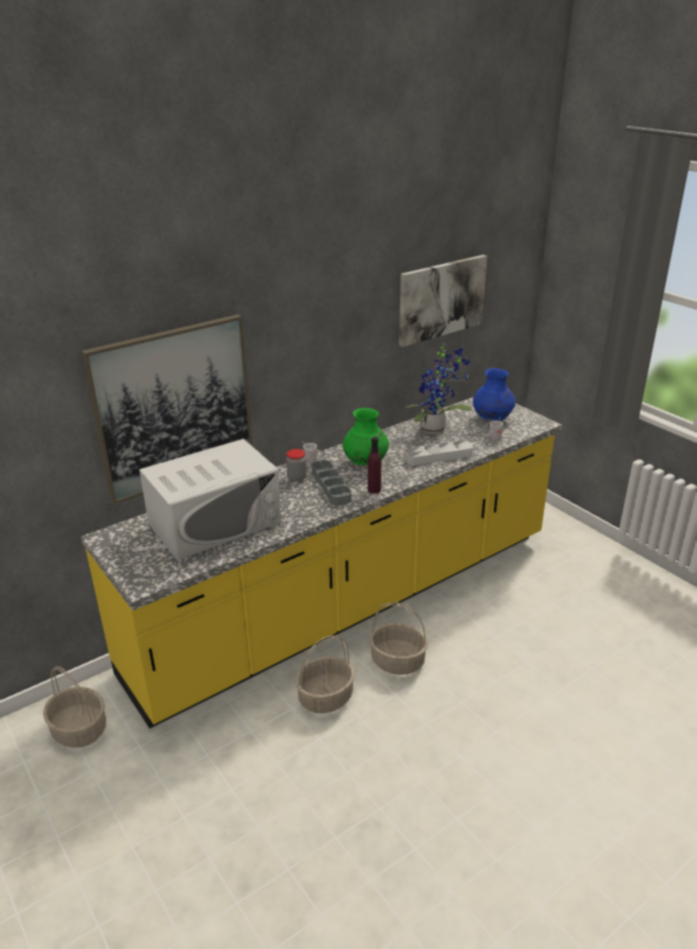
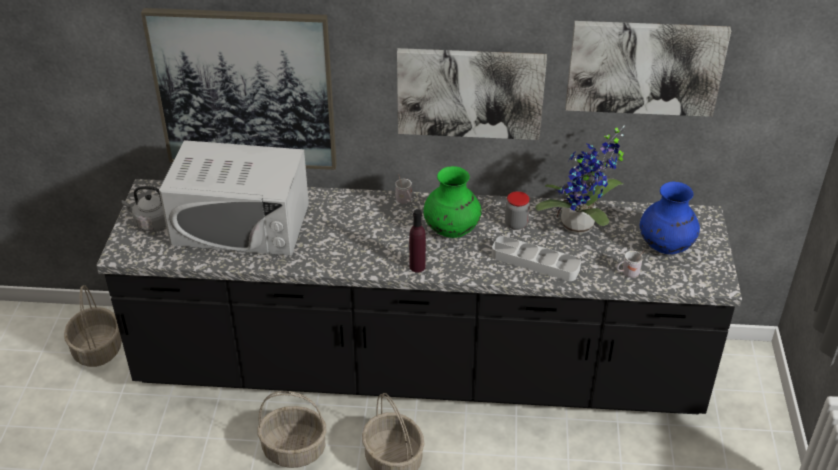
camera: 40 degrees right, 10 degrees up
(139, 555) = (151, 223): none -> grey kettle
(297, 477) = (367, 212): jar -> jar (516, 224)
(331, 486) = (384, 239): grey tray -> none
(340, 354) = (470, 92): none -> picture
(350, 603) = (419, 371): yellow counter -> black counter

